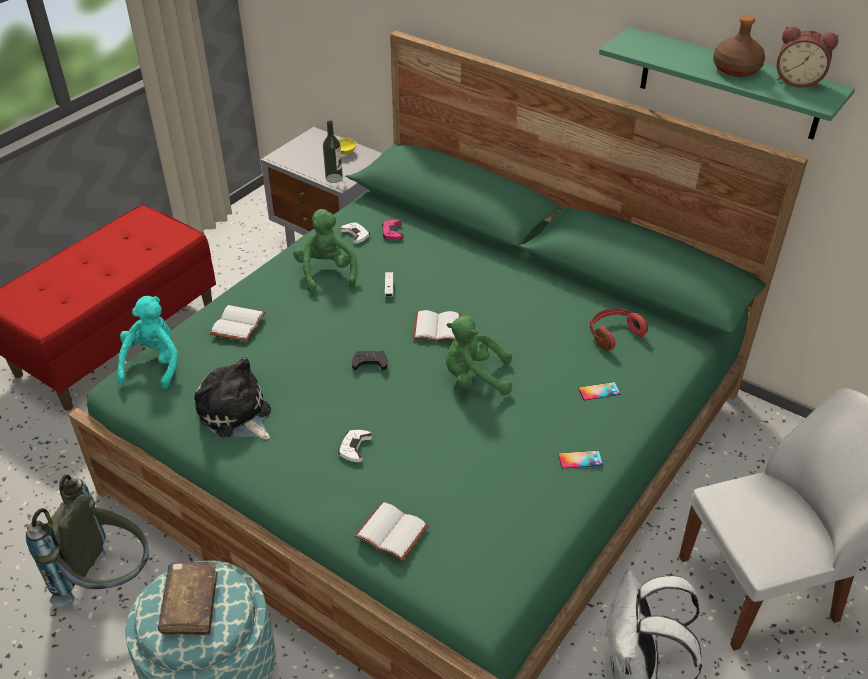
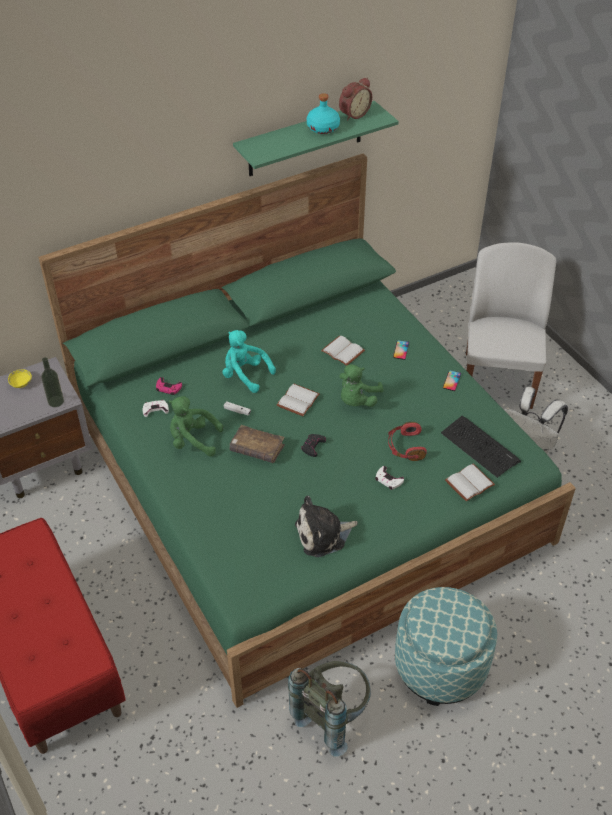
camera: 65 degrees left, 5 degrees up
(154, 363) = (235, 573): turquoise plush toy -> turquoise plush toy (245, 375)
(190, 604) = (447, 621): brown book -> brown book (257, 449)
(239, 325) = (226, 507): white book -> white book (344, 351)
(470, 526) = (480, 446): none -> keyboard
(613, 334) = (354, 322): red headphones -> red headphones (405, 447)
(735, 69) = (323, 128): brown bottle -> turquoise bottle

